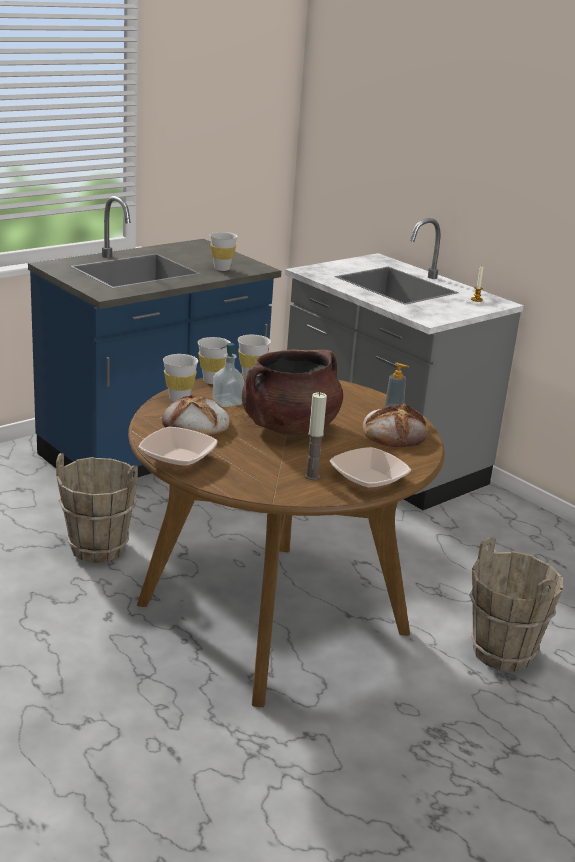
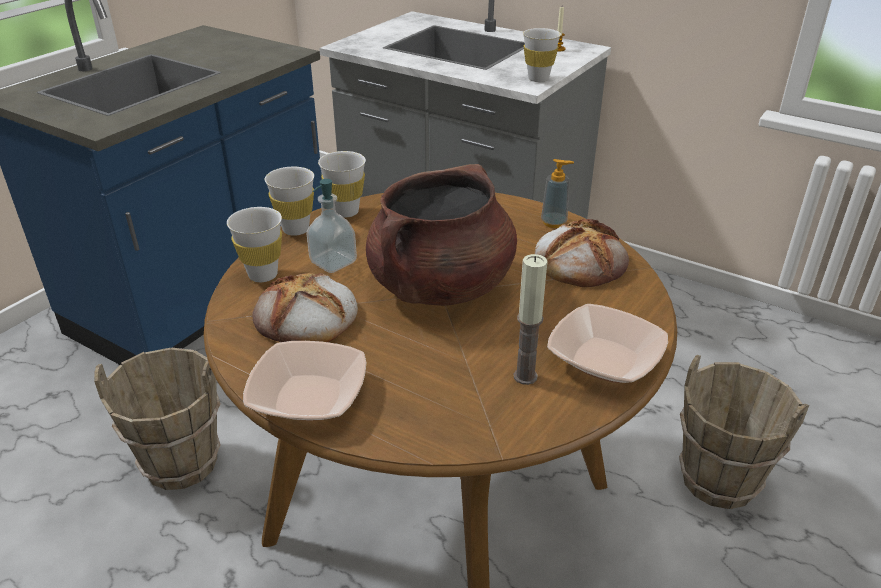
camera: 15 degrees left, 10 degrees up
(222, 269) = (245, 61): white cup -> white cup (538, 79)

